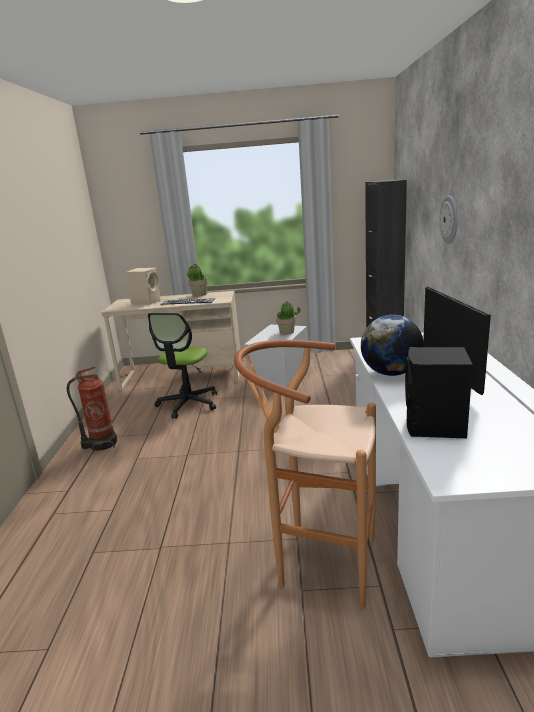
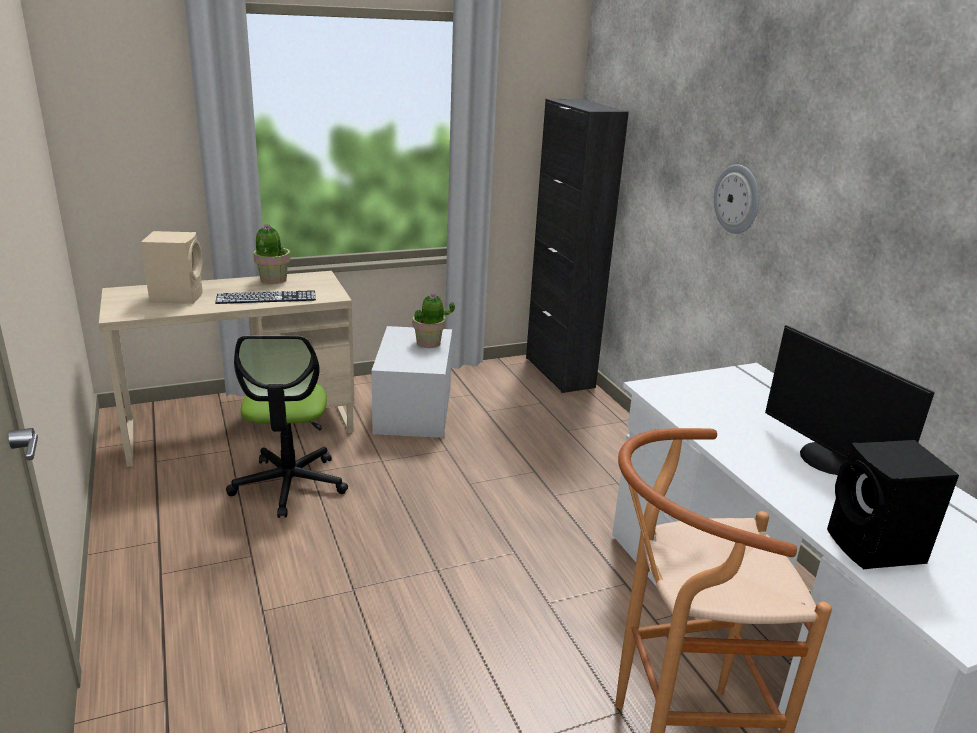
camera: 25 degrees left, 5 degrees up
(102, 444) = (170, 589): fire extinguisher -> none
(391, 373) = (741, 452): globe -> none

